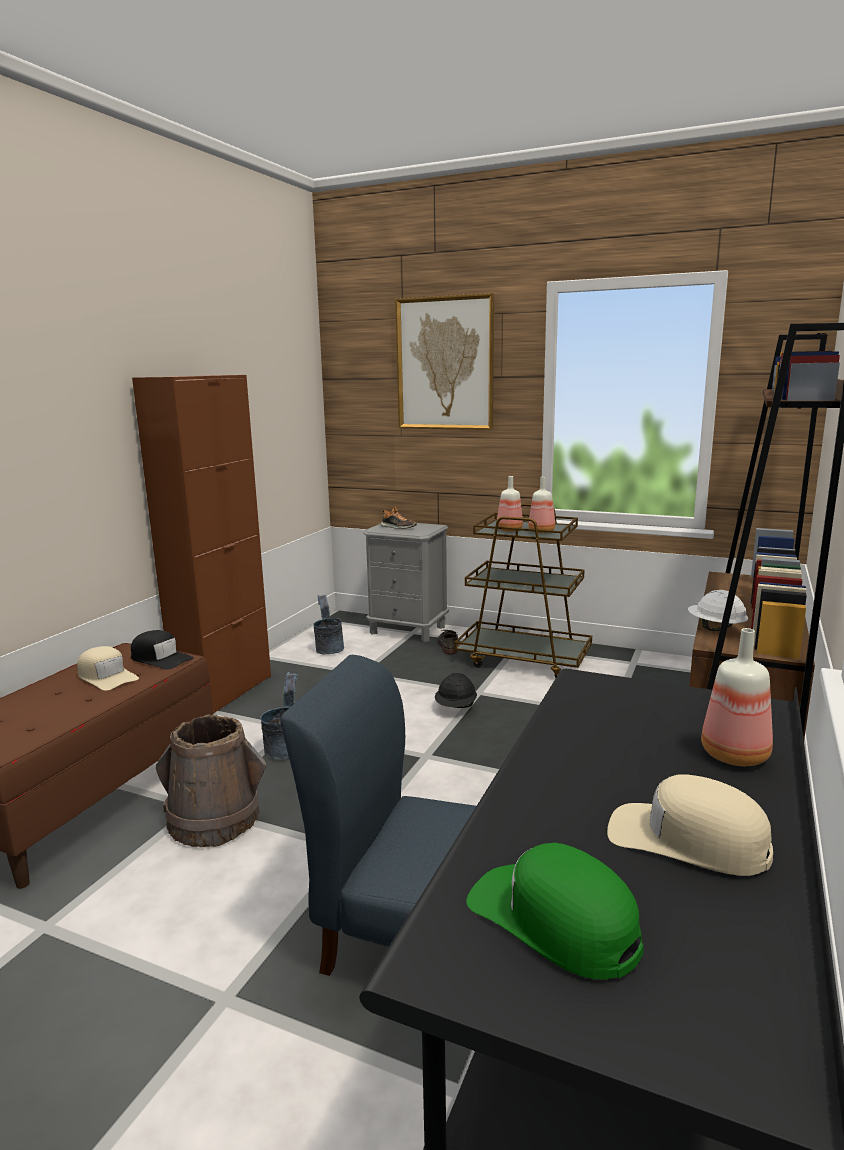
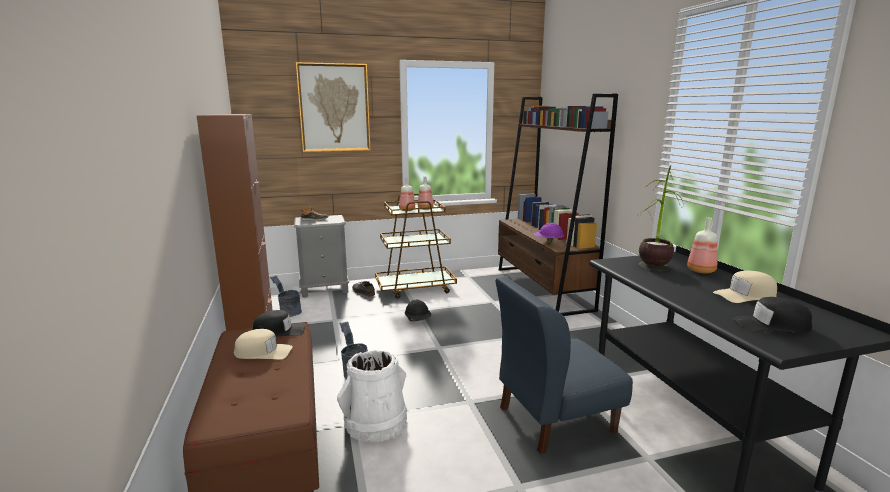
camera: 40 degrees left, 0 degrees up
(214, 820) = (376, 422): brown bucket -> white bucket
(553, 920) = (771, 325): green cap -> black cap
(619, 722) = (653, 271): none -> potted plant
(715, 628) = (548, 242): white hard hat -> purple hard hat

